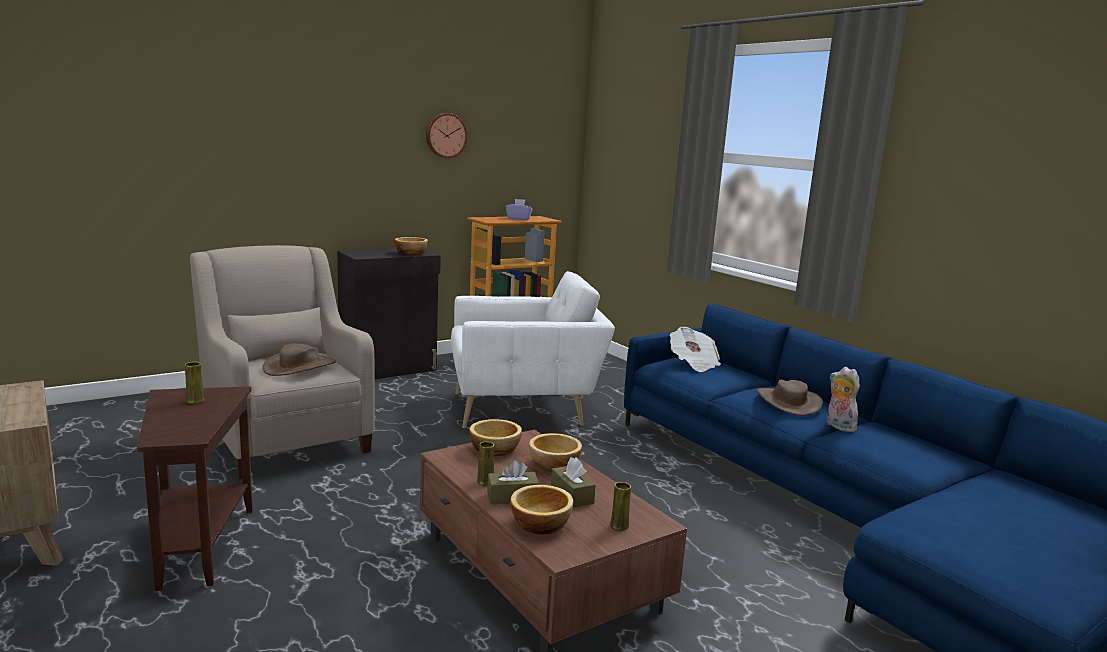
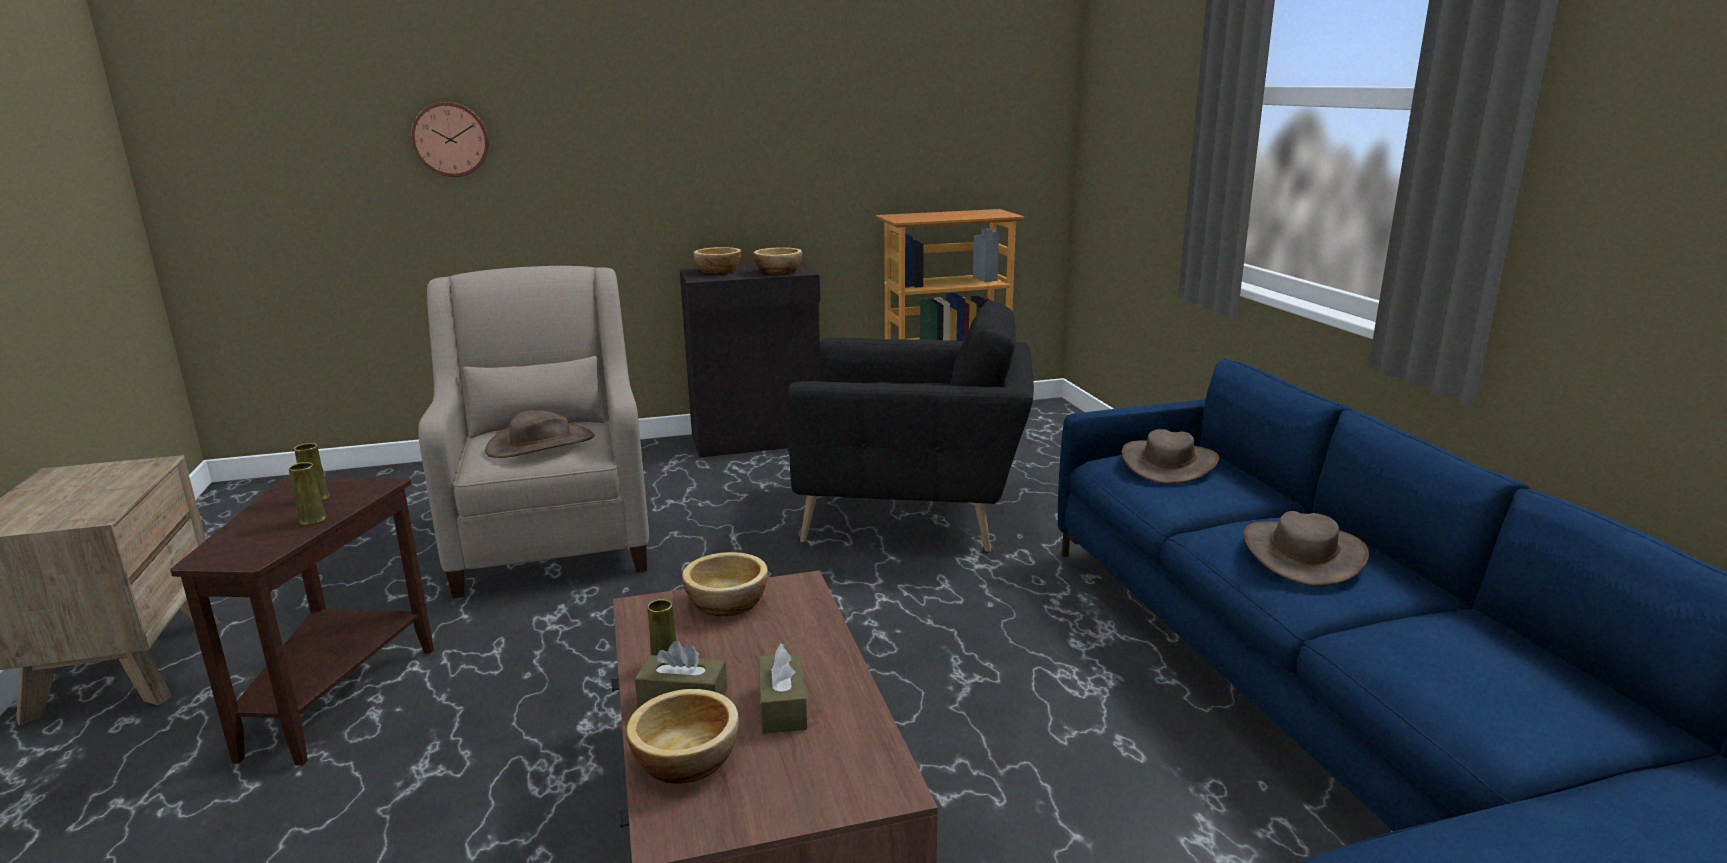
camera: 20 degrees right, 5 degrees up
(445, 135) = (839, 90): wall clock -> wall clock (451, 139)
(518, 219) = (955, 215): purple tissue box -> none
(524, 409) = (913, 516): white armchair -> black armchair
(555, 465) = (799, 644): bowl -> bowl (719, 272)
(619, 526) = (816, 783): yellow vase -> yellow vase (312, 520)
(693, 363) = (1169, 464): newspaper -> brown hat
(838, 426) = (1381, 615): plush toy -> none

